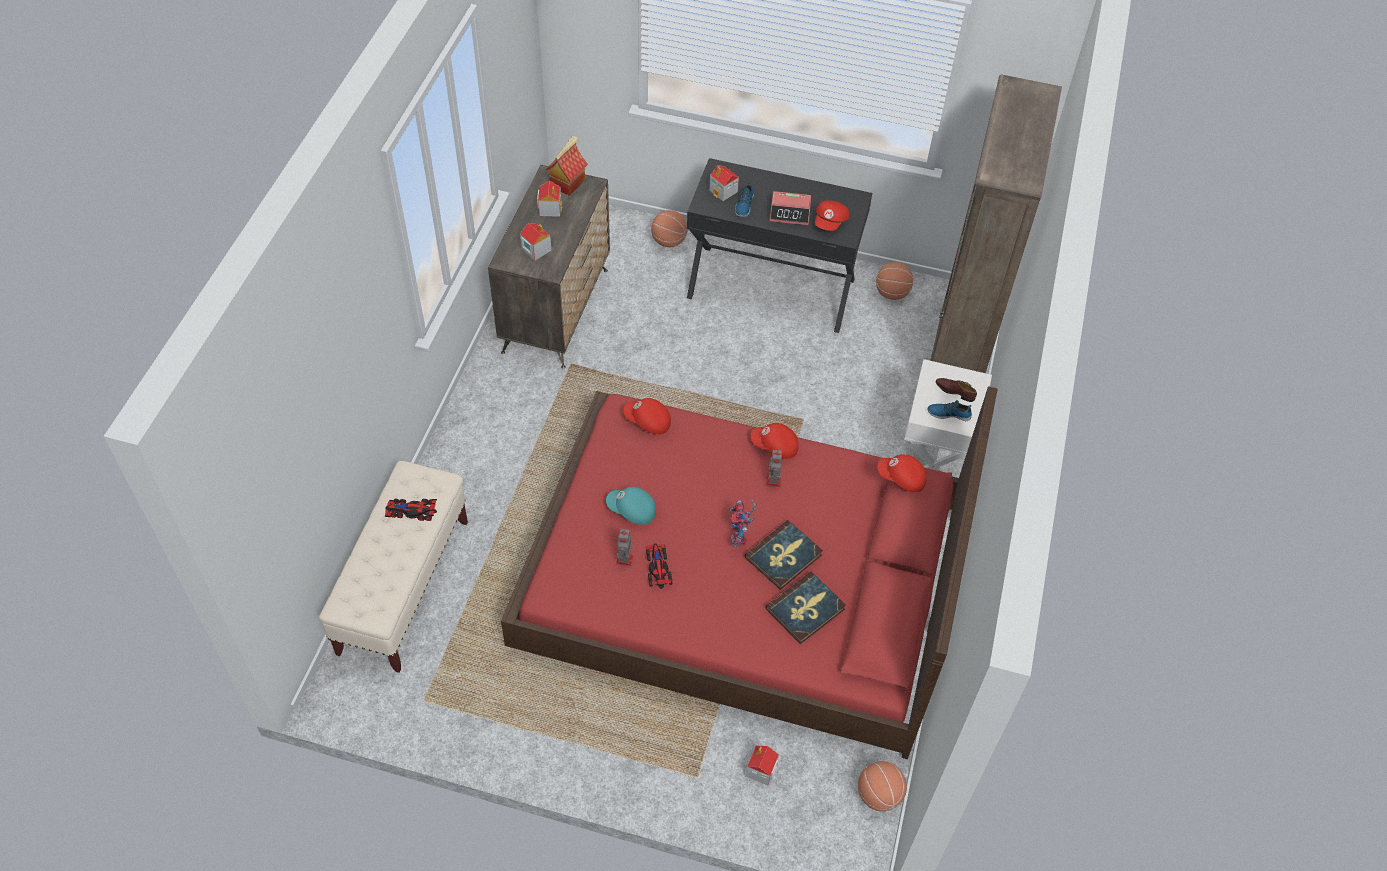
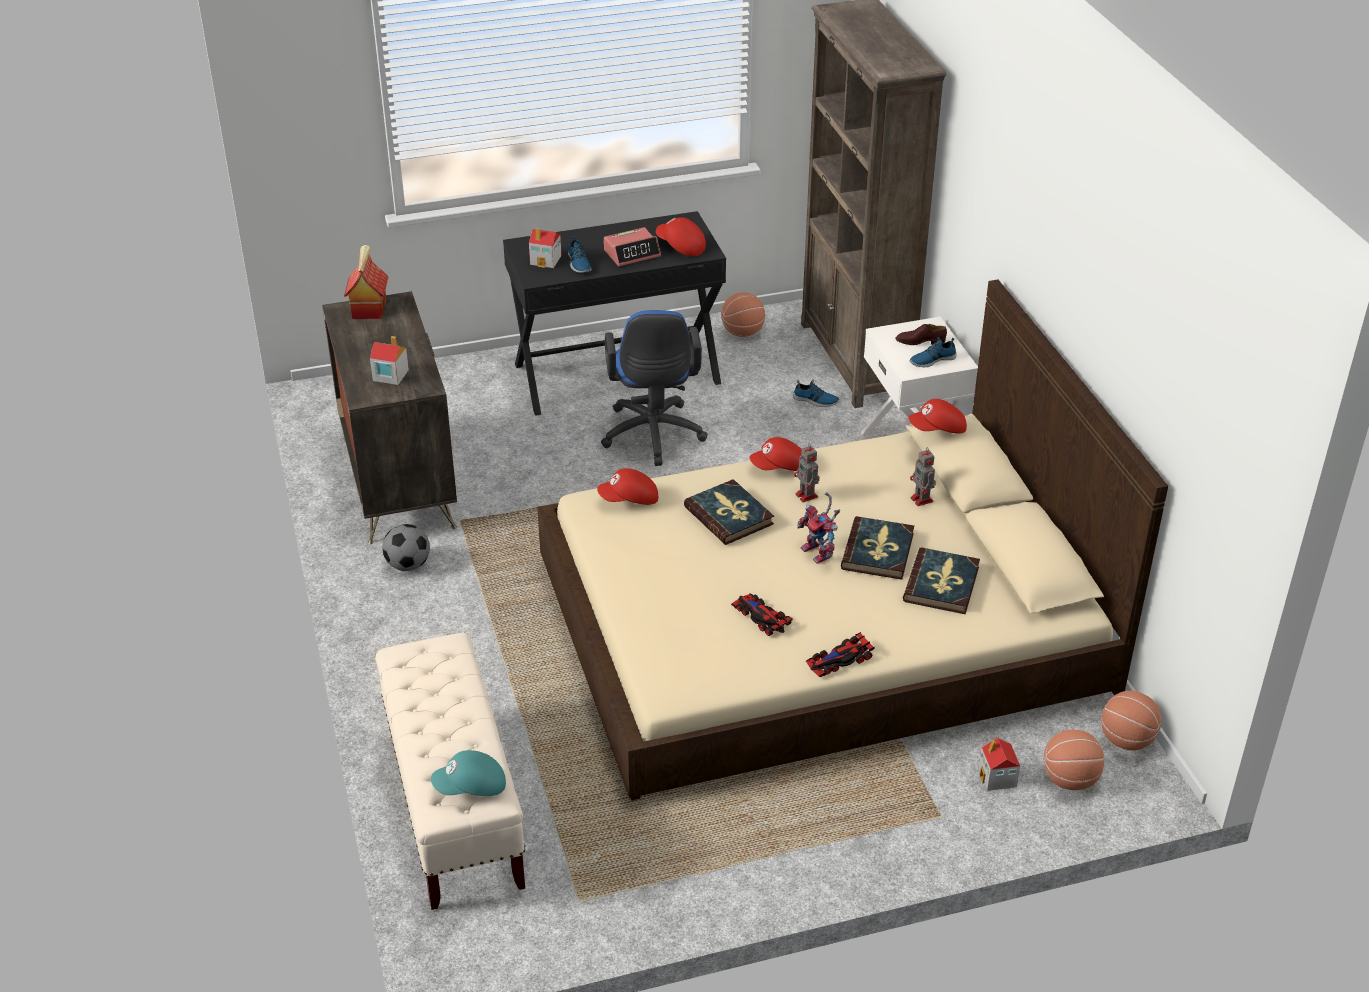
camera: 30 degrees left, 15 degrees down
(411, 511) = (440, 686): toy car -> toy car (839, 659)
(512, 383) = (408, 565): none -> football
(550, 208) = (371, 336): toy house -> none
(624, 560) = (720, 627): toy robot -> toy robot (922, 500)
(632, 511) = (686, 582): turquoise cap -> turquoise cap (471, 787)
(669, 241) = (470, 375): basketball -> basketball (1070, 779)
(704, 471) = (729, 515): none -> book
(741, 579) = (821, 626): red bed -> beige bed
(753, 357) = (653, 437): none -> blue office chair
(830, 222) = (680, 246): red cap -> red cap turned 135 degrees clockwise
(896, 382) = (815, 400): none -> shoe

